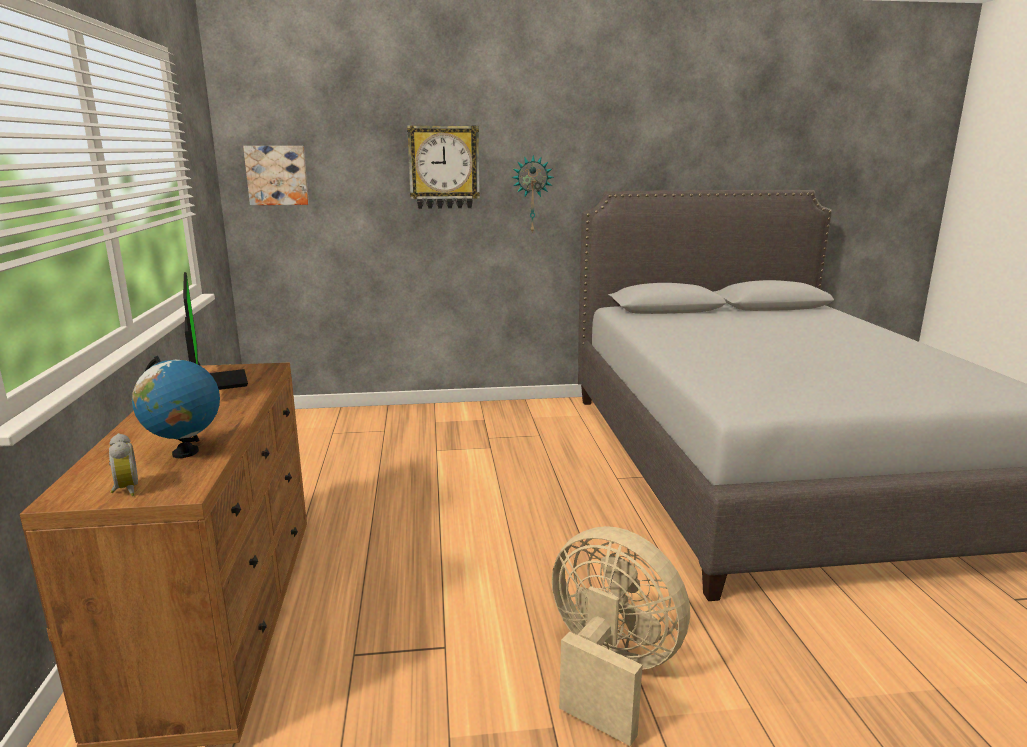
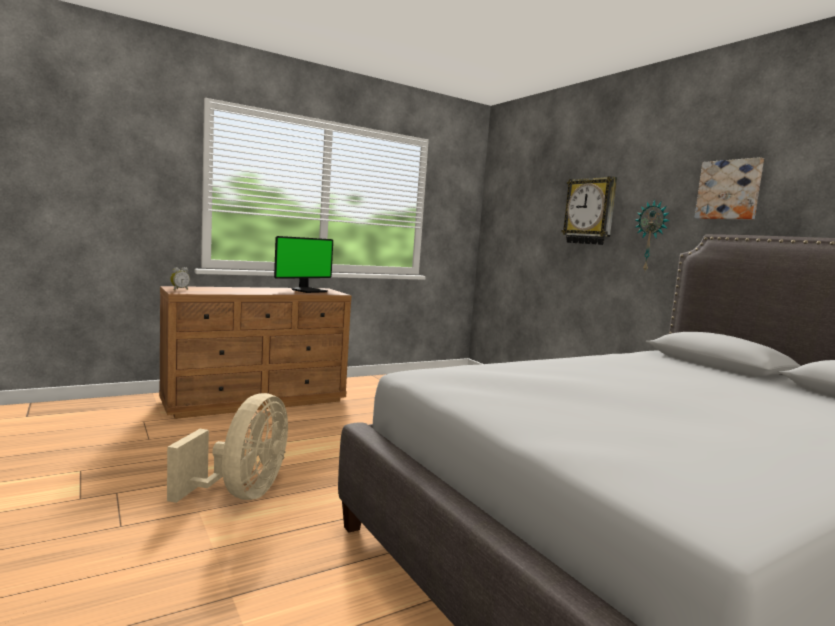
camera: 65 degrees right, 10 degrees down
(185, 453) = (218, 291): globe -> none
(277, 175) = (503, 216): picture -> picture (729, 190)

